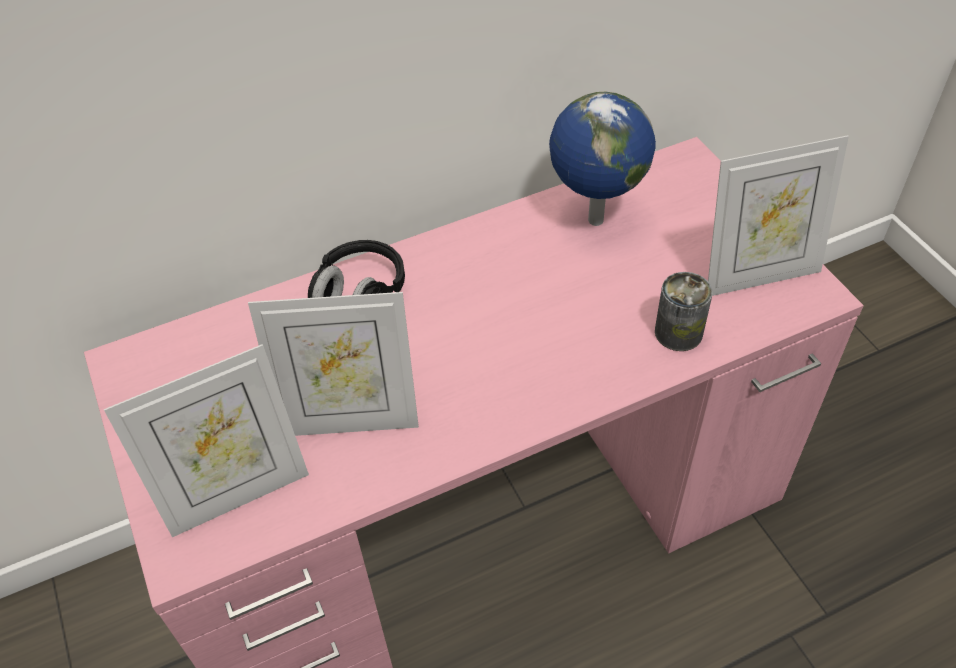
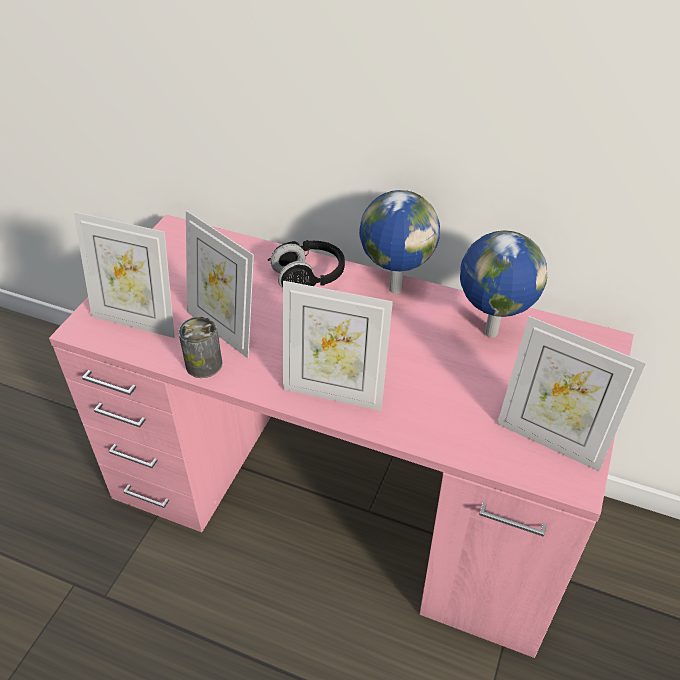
camera: 45 degrees right, 5 degrees down
(458, 243) = (394, 288): none -> globe
(545, 386) = (334, 392): none -> picture frame
(678, 332) = (449, 427): can -> can (204, 364)

